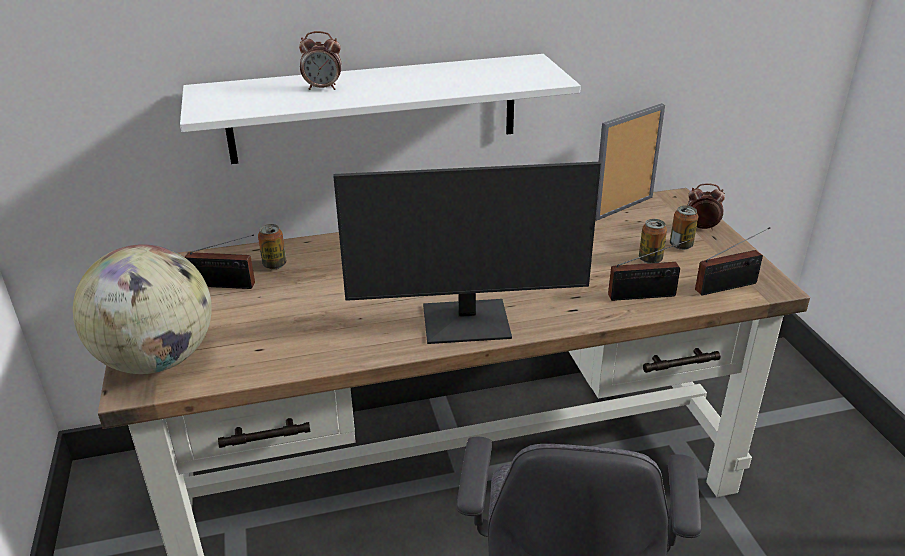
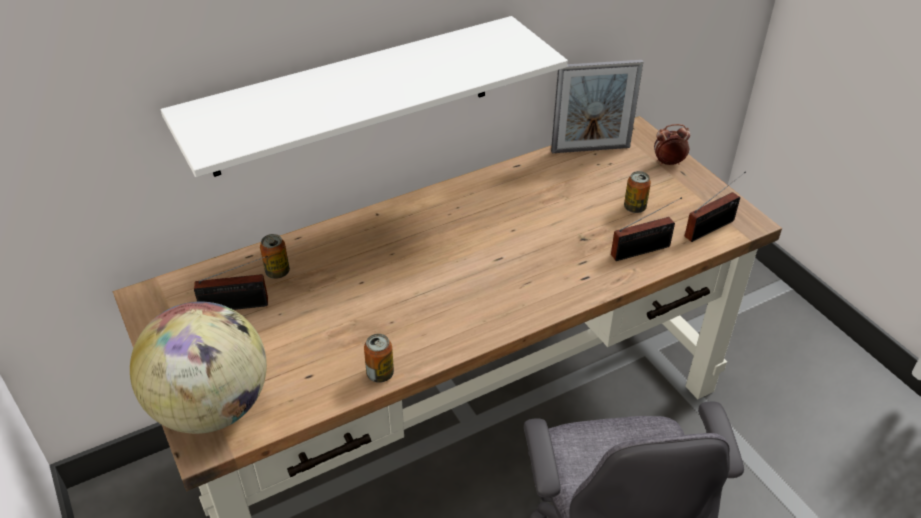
camera: 15 degrees left, 10 degrees up
(323, 88) = (316, 96): alarm clock -> none
(467, 323) = (495, 310): monitor -> none
(623, 208) = (590, 149): picture frame -> picture frame turned 135 degrees counterclockwise
(681, 245) = (656, 187): can -> can (380, 374)

